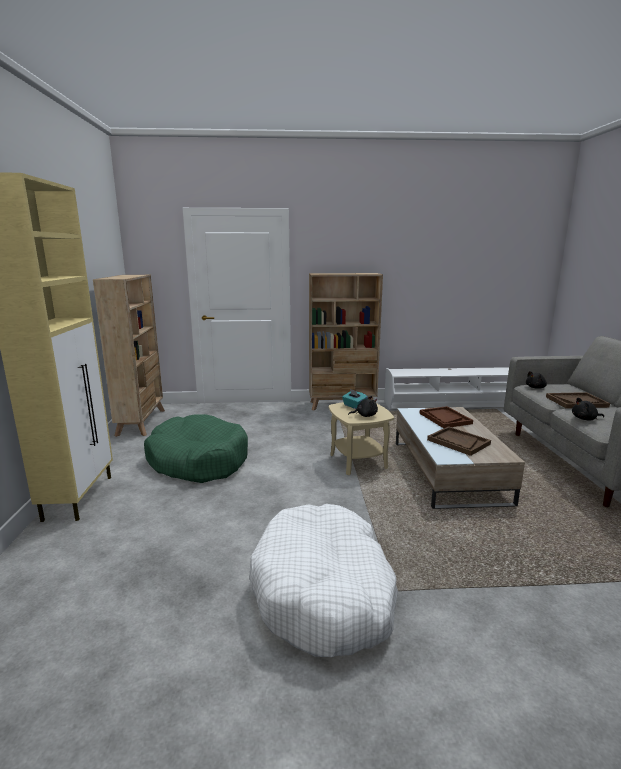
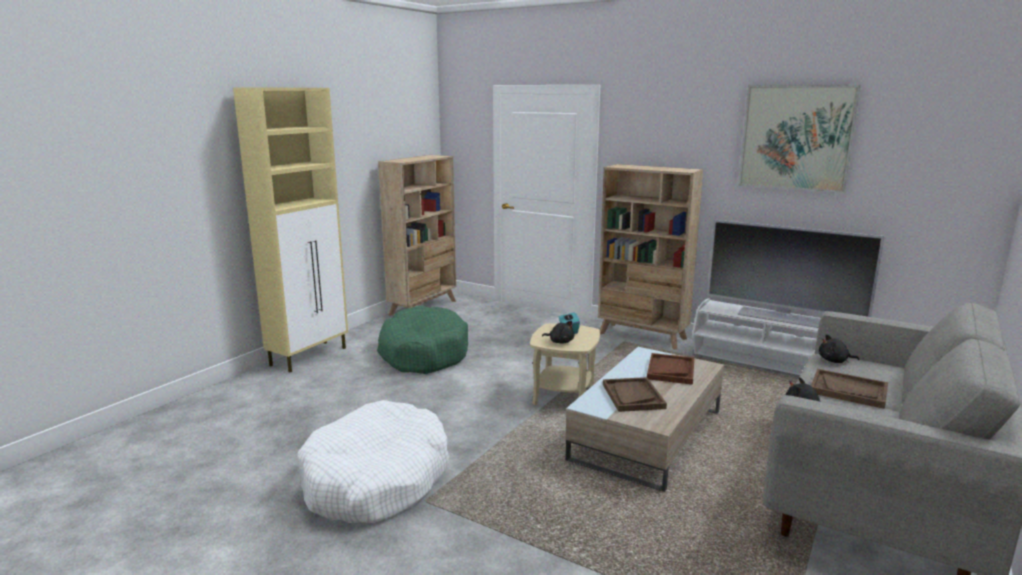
camera: 35 degrees right, 0 degrees up
(439, 247) = (796, 138): none -> picture
(443, 371) = (783, 317): none -> television

